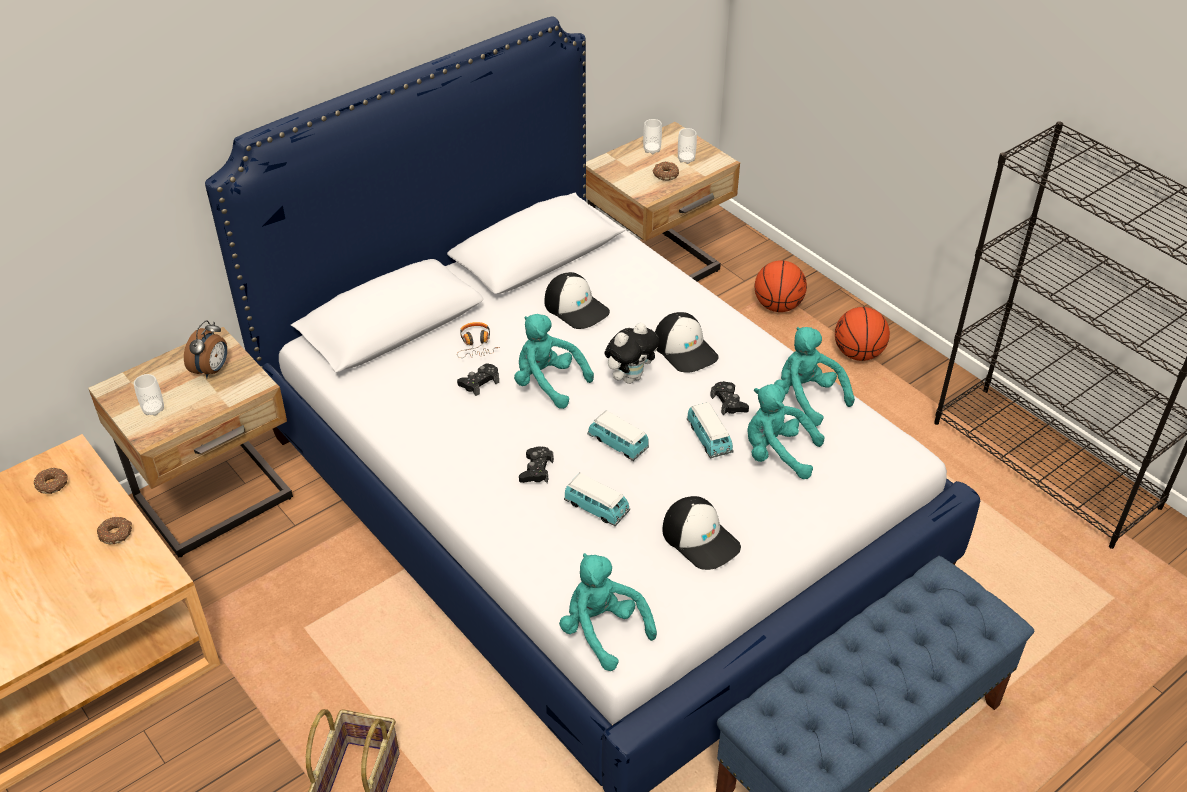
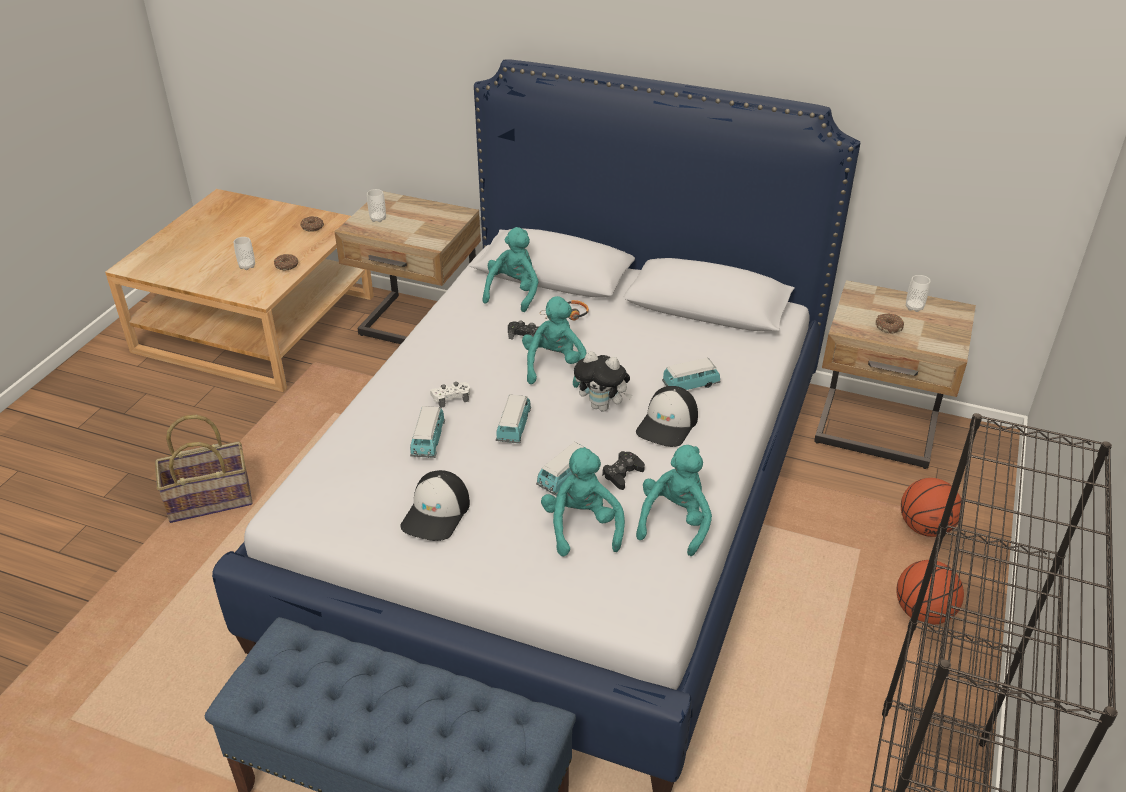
camera: 60 degrees right, 5 degrees down
(212, 370) = (432, 223): alarm clock -> none
(536, 470) = (451, 397): black game controller -> white game controller
(576, 307) = (661, 348): cap -> none
(602, 630) = (302, 495): turquoise plush toy -> turquoise plush toy (513, 292)
(643, 314) = (690, 385): none -> toy car
(686, 159) = (927, 330): cup -> cup (247, 266)

